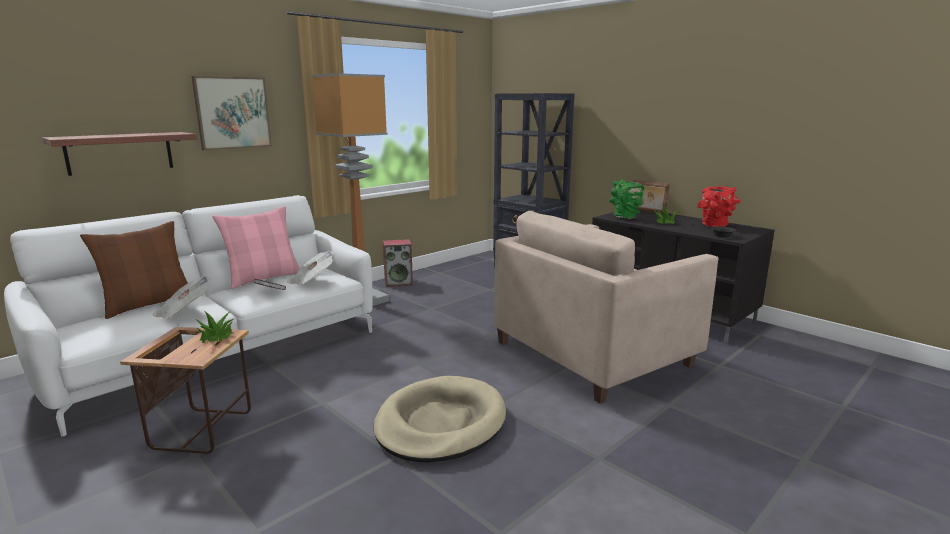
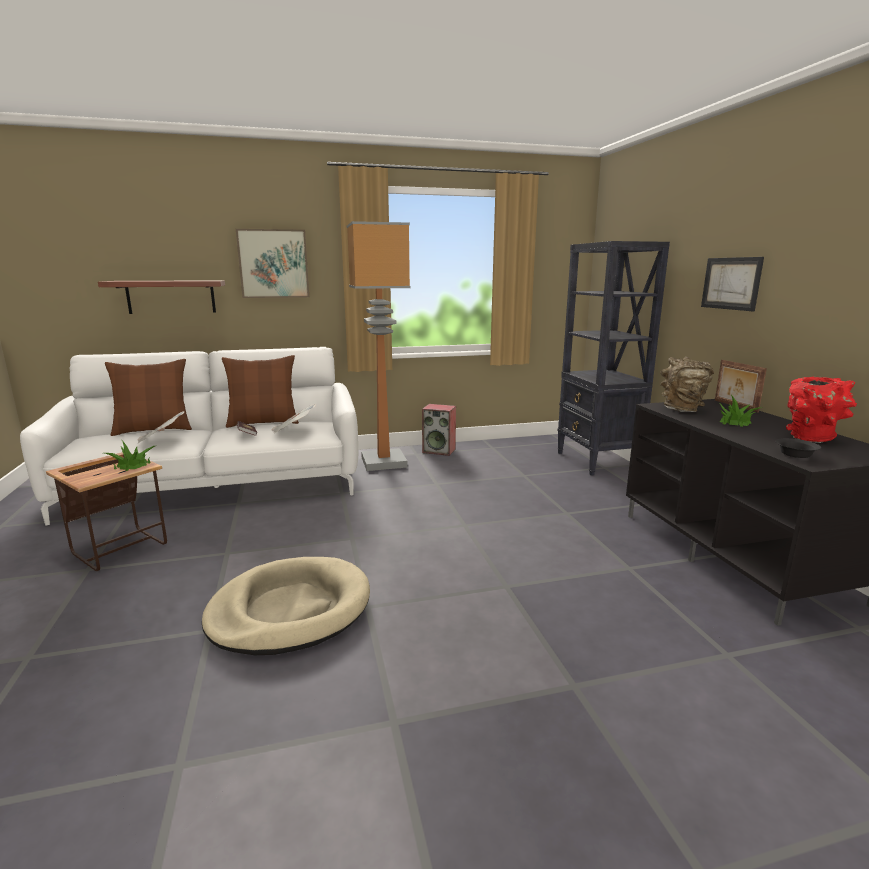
camera: 30 degrees right, 0 degrees up
(263, 278) = (263, 422): pink pillow -> brown pillow
(594, 354) = (553, 582): beige armchair -> none
(625, 217) = (682, 409): green vase -> brown vase
(631, 125) = (731, 283): none -> picture

